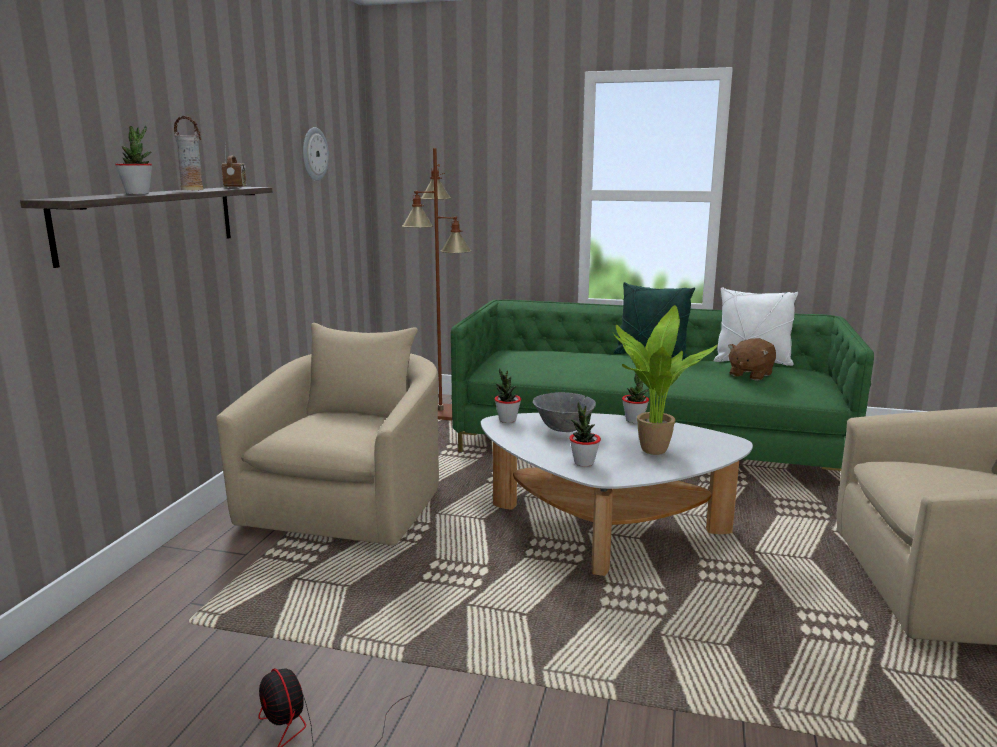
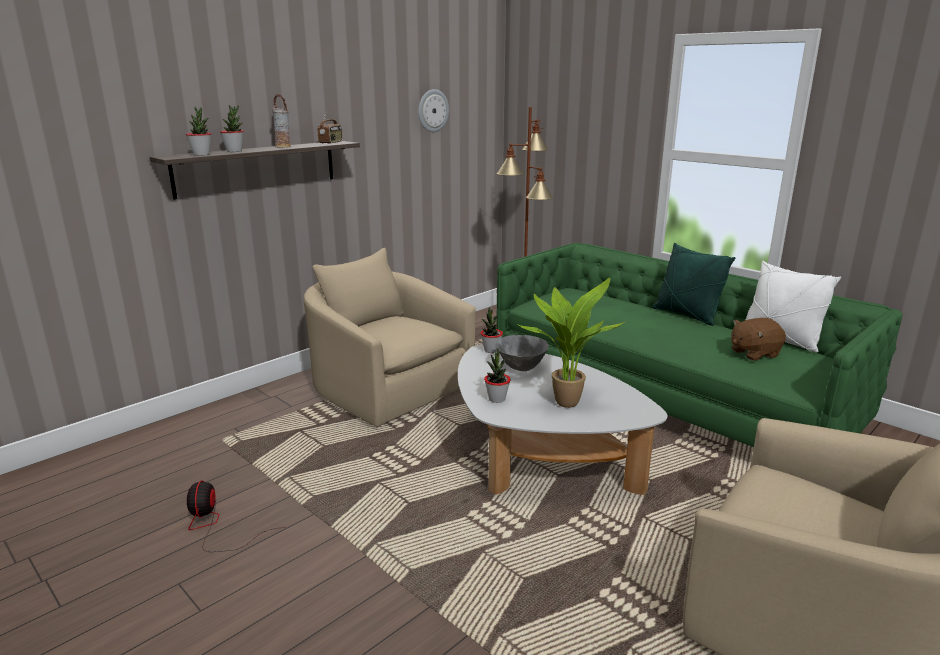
camera: 30 degrees right, 5 degrees up
(350, 502) = (387, 388): beige armchair -> beige armchair turned 90 degrees counterclockwise
(634, 420) = (591, 373): potted plant -> potted plant (201, 154)

